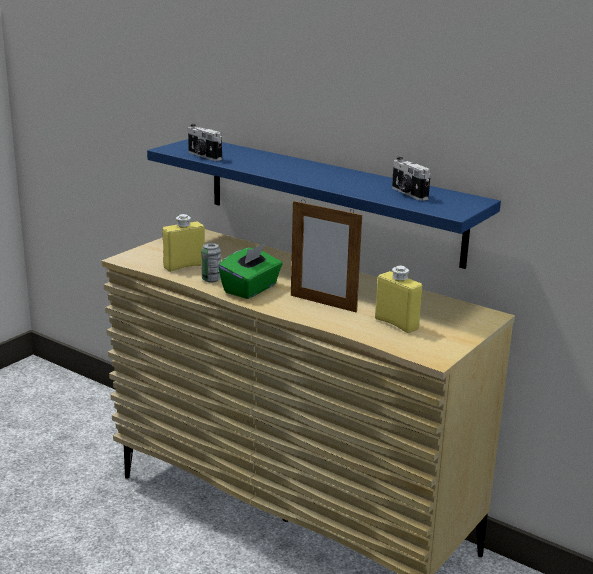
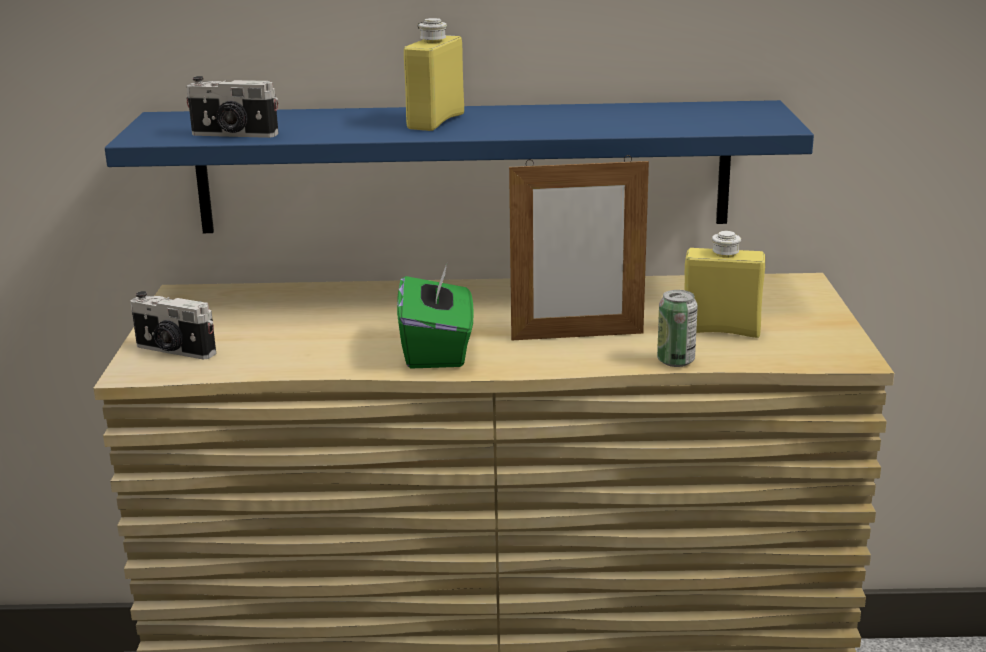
camera: 35 degrees left, 0 degrees up
(184, 266) = (265, 350): yellow bottle -> yellow bottle (436, 121)
(211, 279) = (348, 356): can -> can (675, 361)
(408, 193) = (660, 117): camera -> camera (174, 351)

